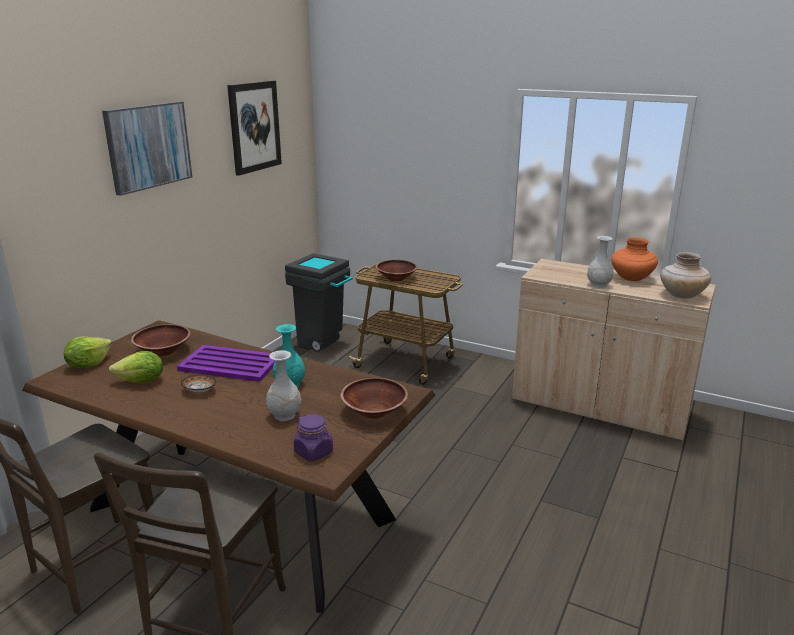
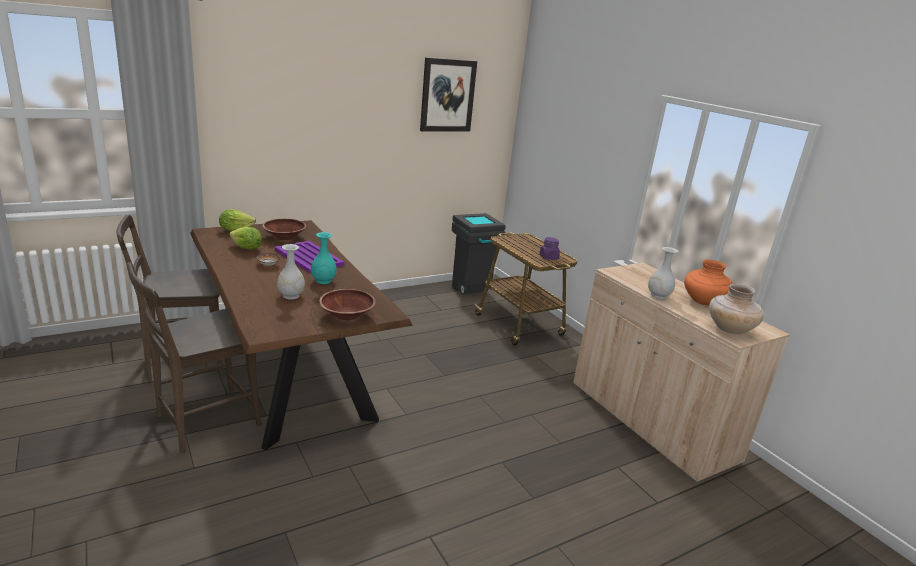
camera: 30 degrees right, 0 degrees up
(148, 146) = (338, 91): picture -> none
(314, 452) = (272, 321): purple jar -> purple jar (548, 257)
(396, 278) = (521, 247): brown bowl -> none

